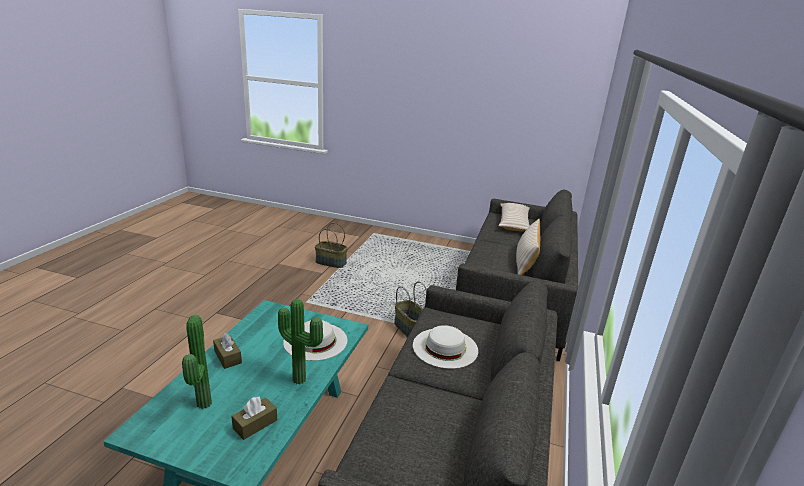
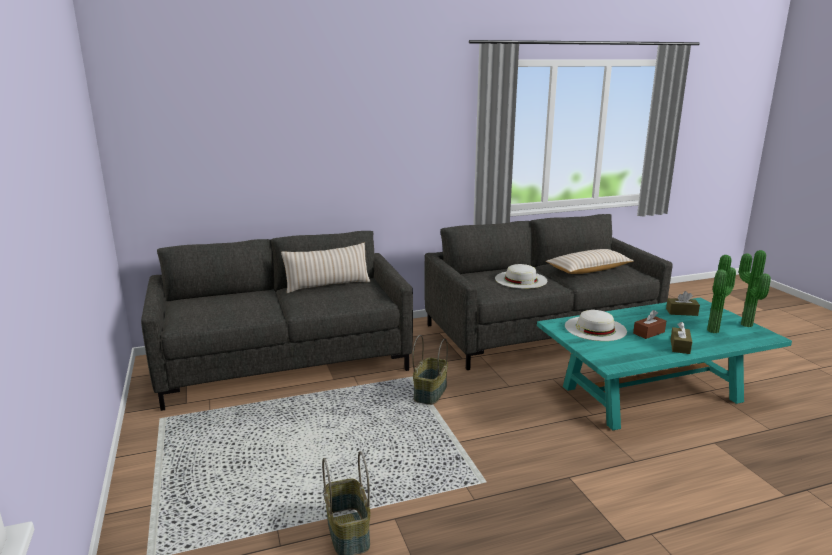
camera: 125 degrees left, 5 degrees down
(266, 361) = (648, 333): none -> brown tissue box
(301, 378) = (631, 317): potted plant -> potted plant (744, 325)
(513, 223) = (211, 308): beige pillow -> beige pillow (588, 270)

